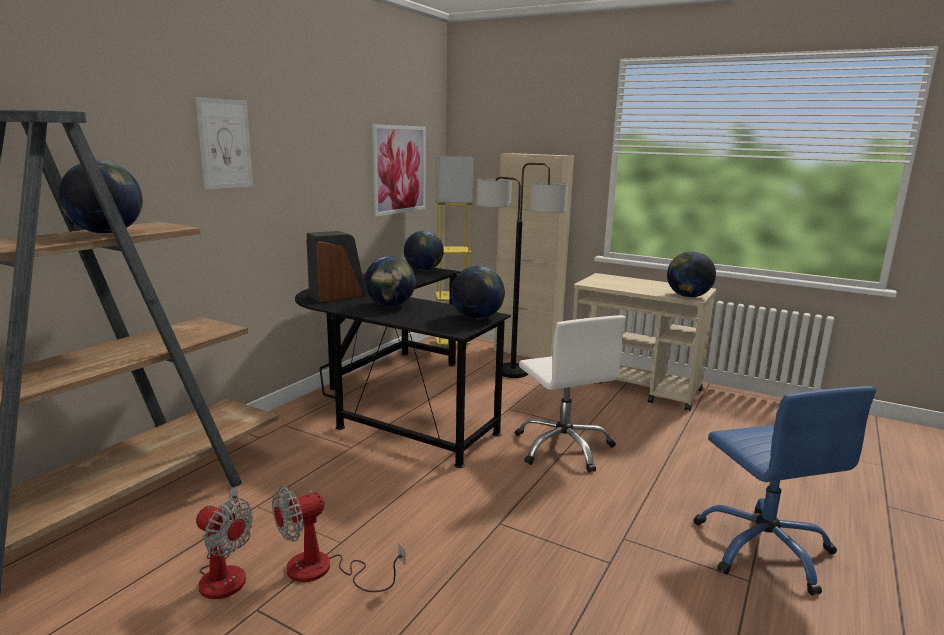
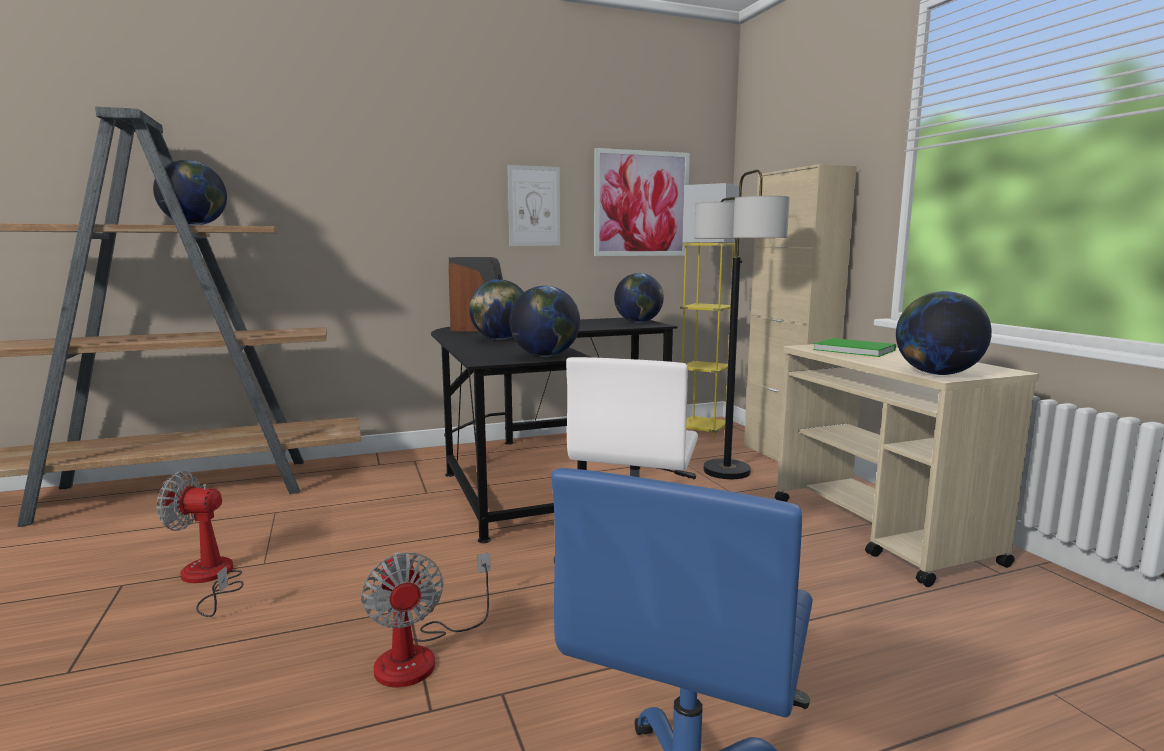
camera: 40 degrees right, 5 degrees down
(225, 144) = (380, 163): picture -> picture (534, 206)
(226, 571) = (165, 549): fan -> fan (421, 654)
(612, 282) = (852, 349): none -> green book

